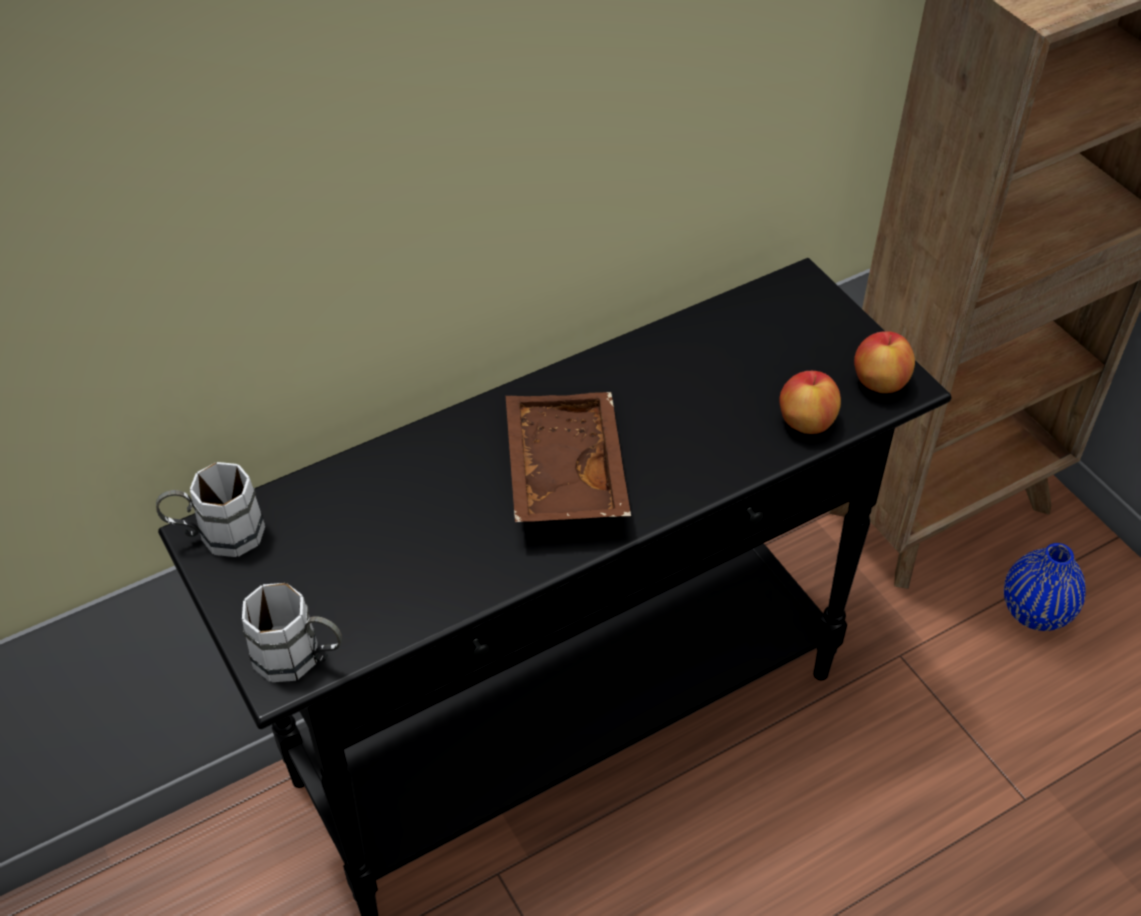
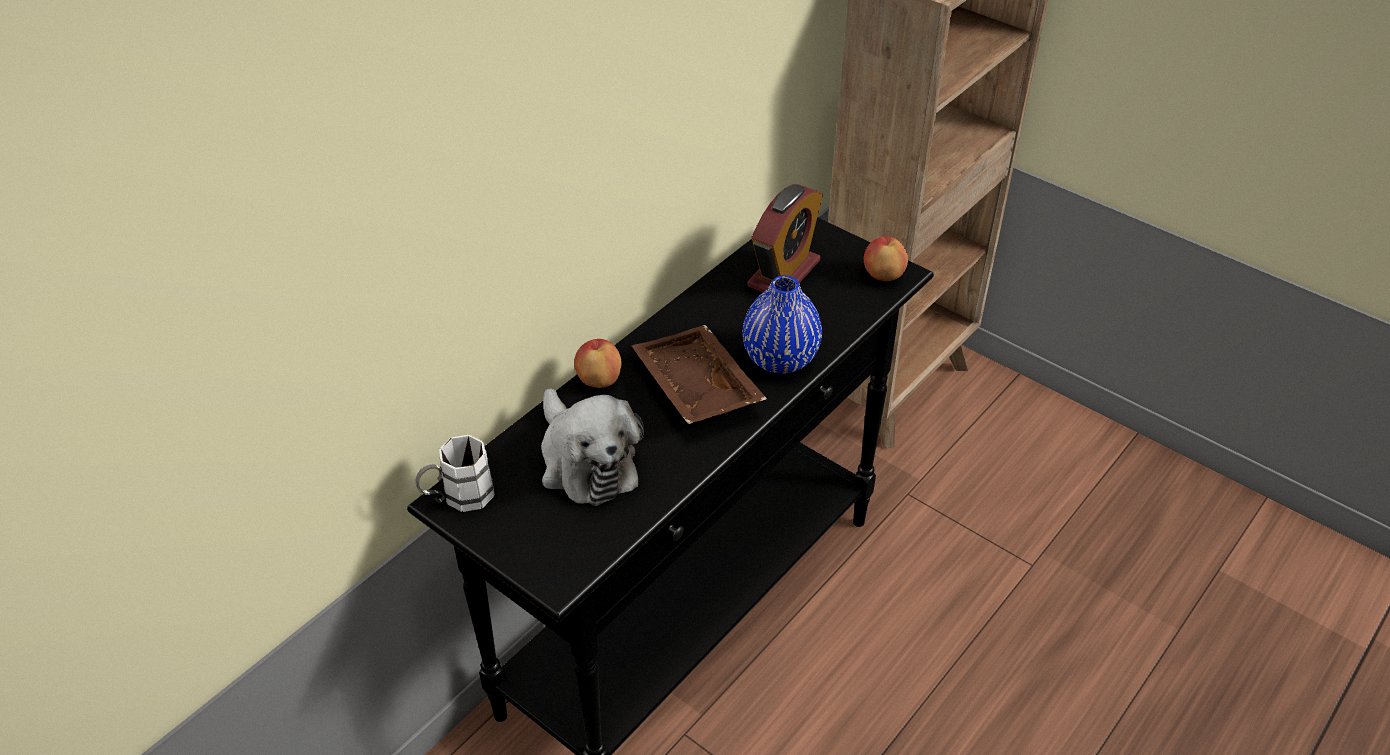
camera: 20 degrees left, 5 degrees down
(300, 658) = (568, 563): white mug -> none
(385, 532) = (586, 461): none -> plush toy
(749, 347) = (784, 273): none -> alarm clock
(806, 421) = (847, 312): apple -> apple (599, 379)
(1035, 611) = (986, 438): blue vase -> blue vase (780, 359)

